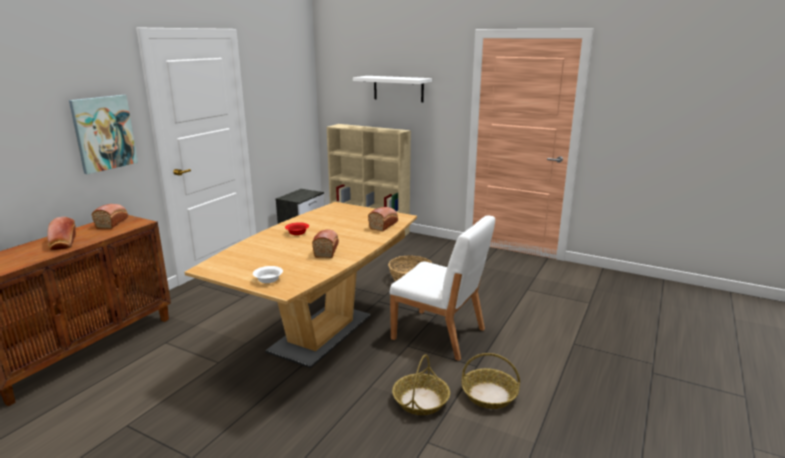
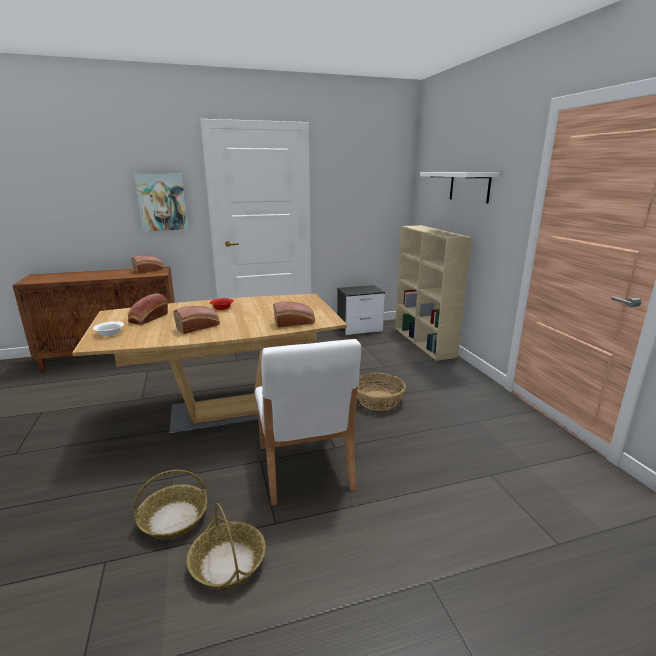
camera: 45 degrees right, 0 degrees up
(63, 243) = (99, 275): bread -> bread (148, 319)

